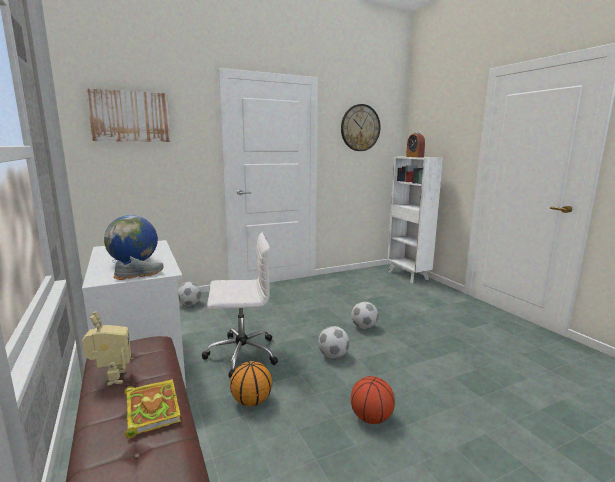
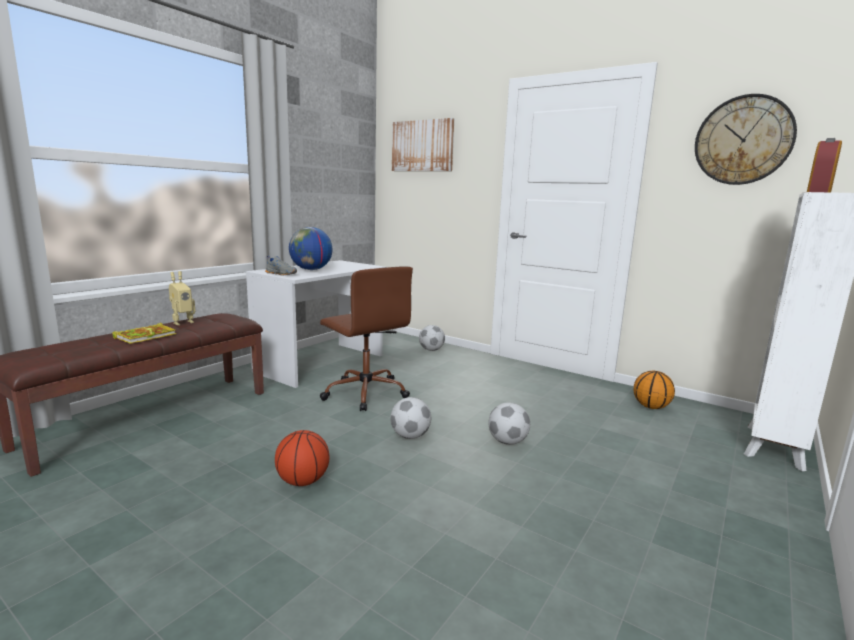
camera: 60 degrees right, 0 degrees up
(240, 354) = (365, 393): white office chair -> brown office chair
(251, 401) = (294, 416): basketball -> basketball (651, 406)

